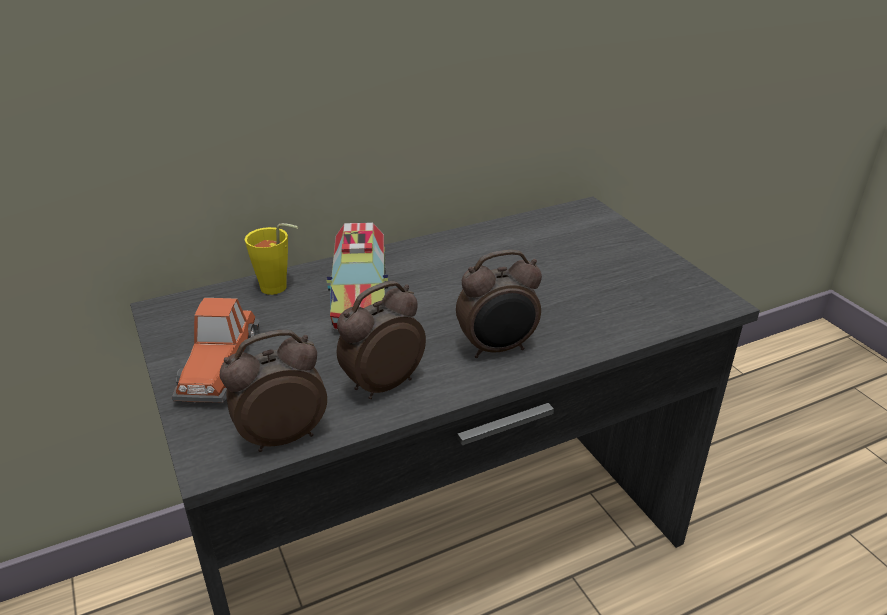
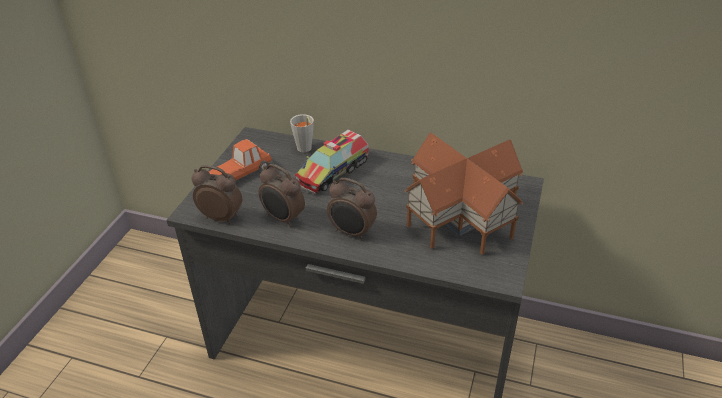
camera: 45 degrees right, 5 degrees up
(278, 289) = (305, 150): yellow cup -> grey cup
(382, 384) = (283, 219): alarm clock -> alarm clock turned 150 degrees counterclockwise
(584, 269) = (460, 218): none -> toy house

